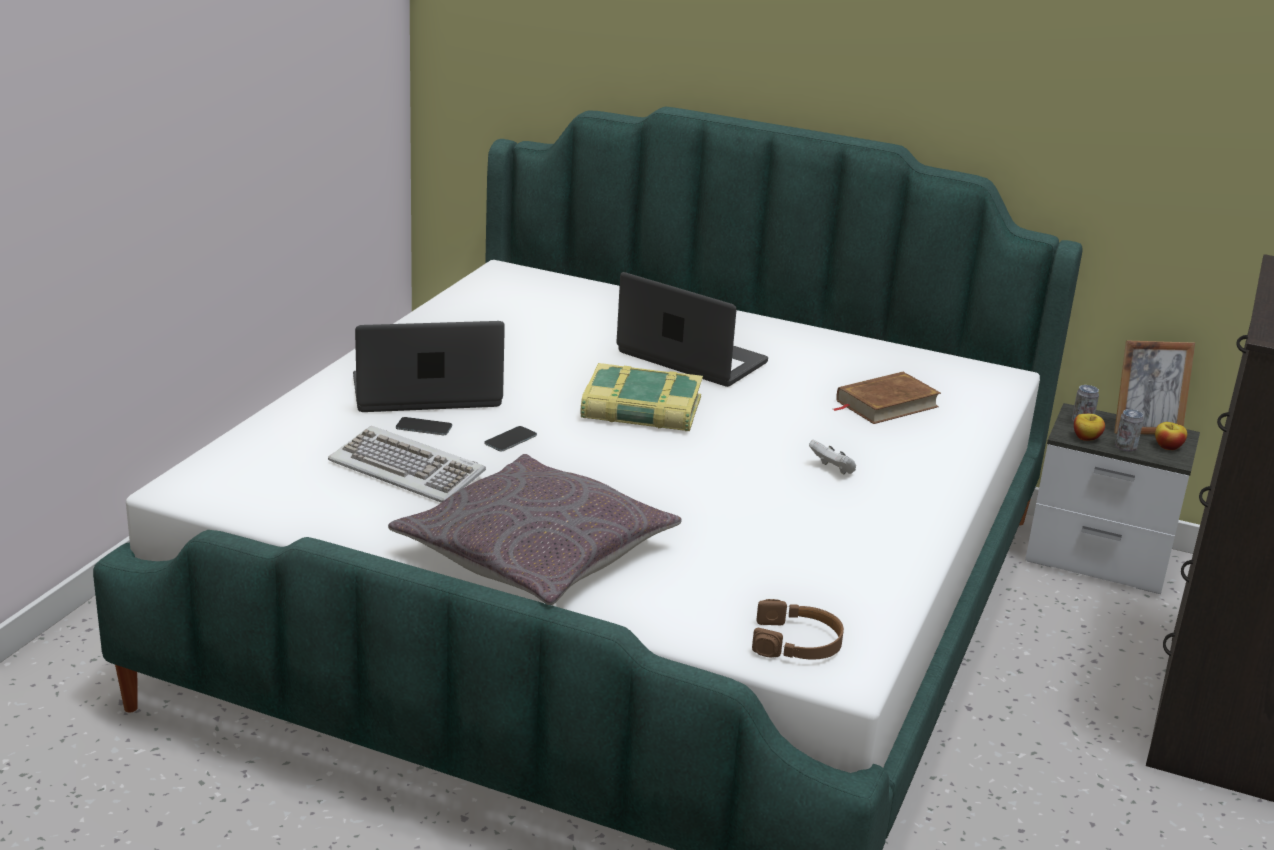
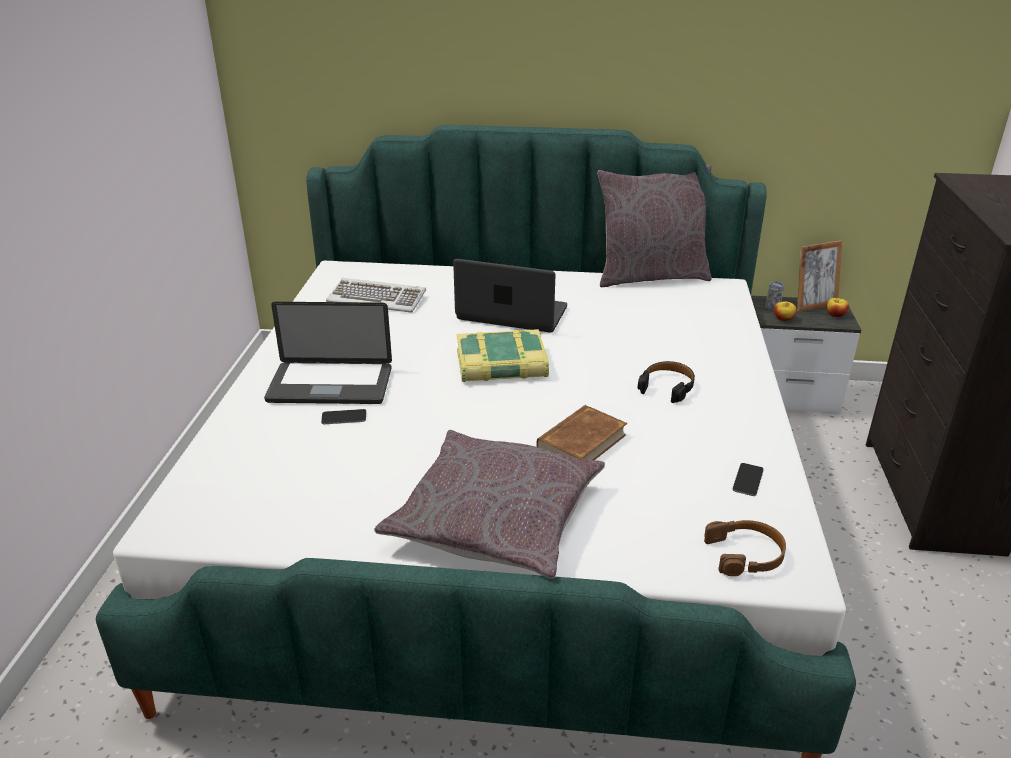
camera: 15 degrees left, 5 degrees up
(408, 470) = (351, 461): keyboard -> keyboard (377, 298)
(426, 393) = (330, 385): laptop -> laptop turned 150 degrees counterclockwise
(510, 439) = (418, 413): phone -> phone (748, 480)
(832, 470) = (667, 387): white game controller -> black headphones
(886, 404) = (666, 323): brown book -> brown book (581, 442)
(907, 347) = (650, 276): none -> grey pillow
(1125, 447) = (811, 320): can -> none

